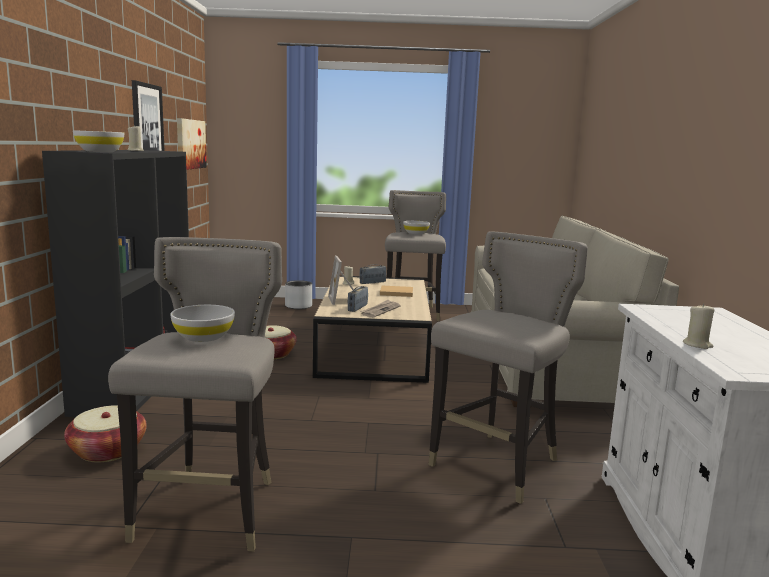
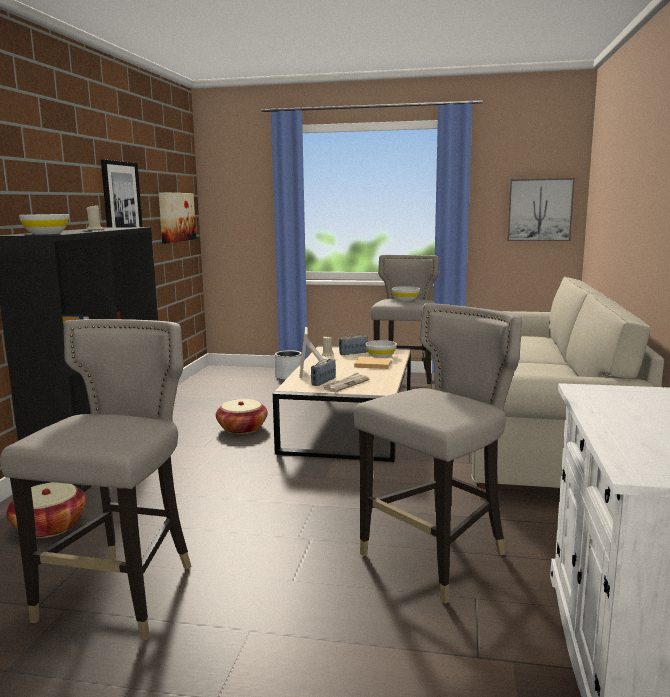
camera: 10 degrees right, 0 degrees up
(203, 337) = (103, 420): white bowl -> white bowl (380, 356)
(536, 154) = (539, 210): none -> picture
(697, 345) = (613, 437): beige candle -> none

